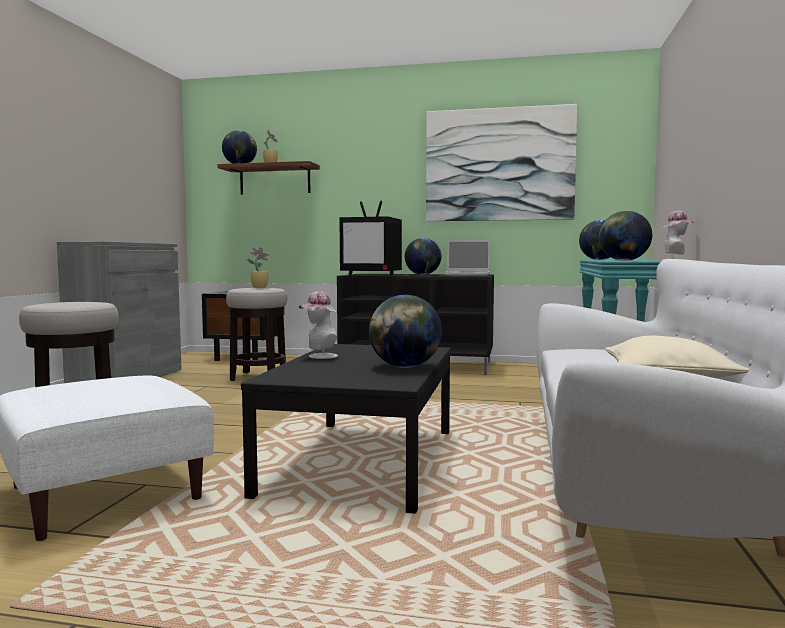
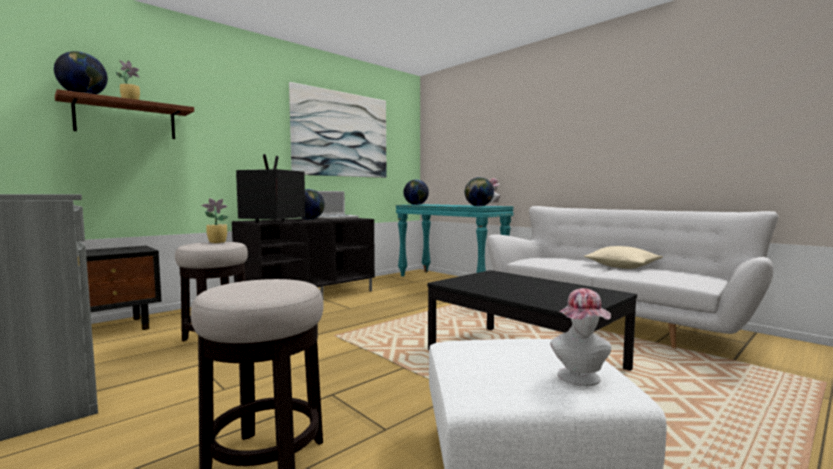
camera: 55 degrees left, 0 degrees up
(319, 357) = (492, 291): hat -> hat (581, 379)
(372, 274) = (272, 221): television -> television turned 150 degrees clockwise
(404, 367) = (556, 284): globe -> none

